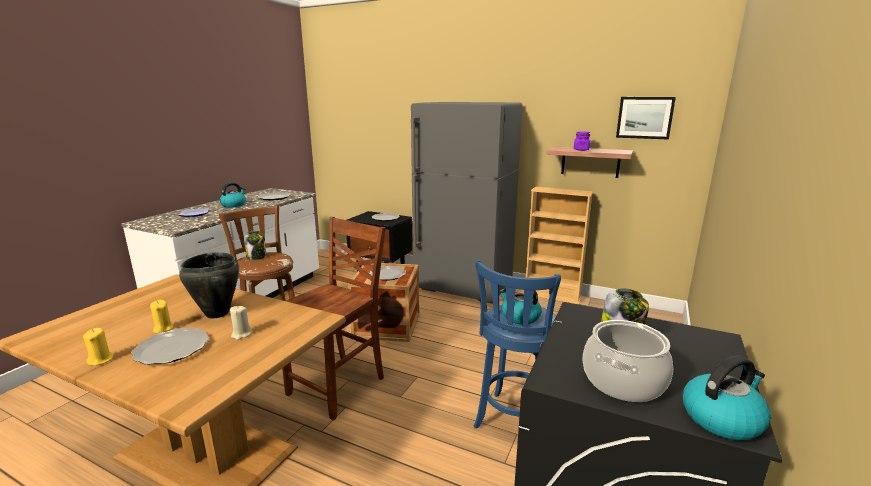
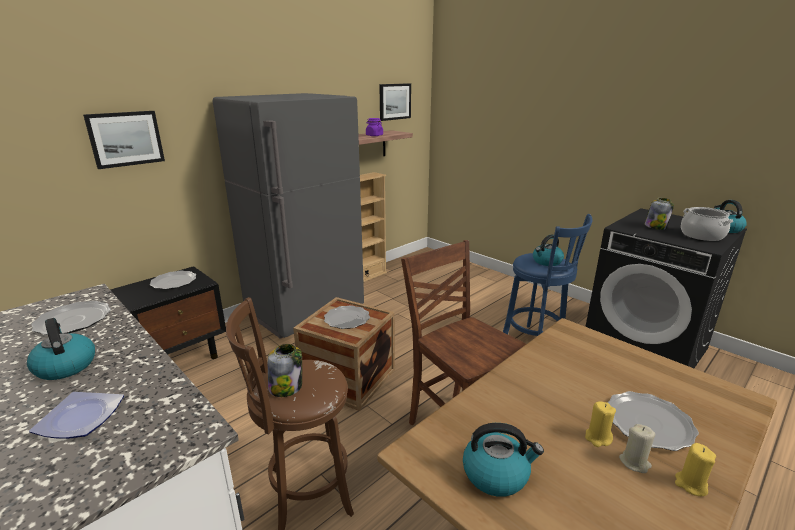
camera: 70 degrees left, 5 degrees up
(146, 300) = (496, 474): none -> kettle
(216, 313) = (553, 395): black cooking pot -> none
(241, 334) = (607, 374): beige candle -> beige candle (634, 462)
(391, 124) = (125, 139): none -> picture

